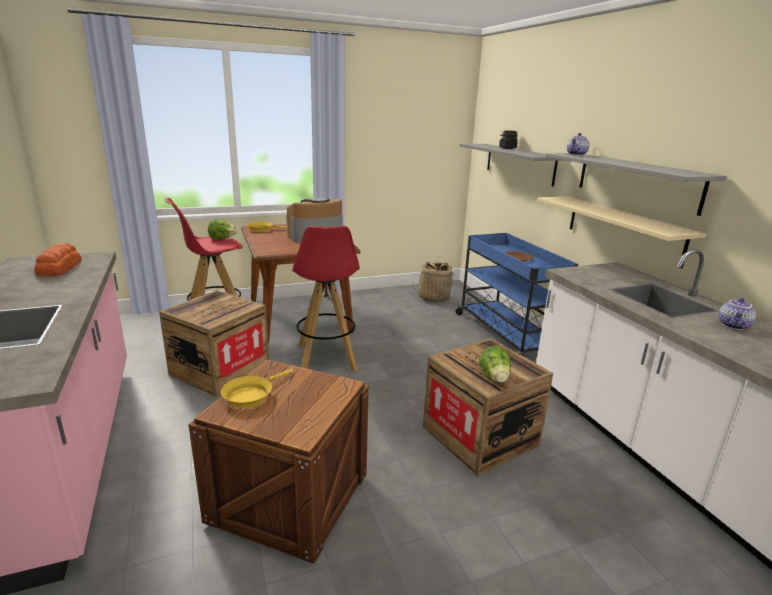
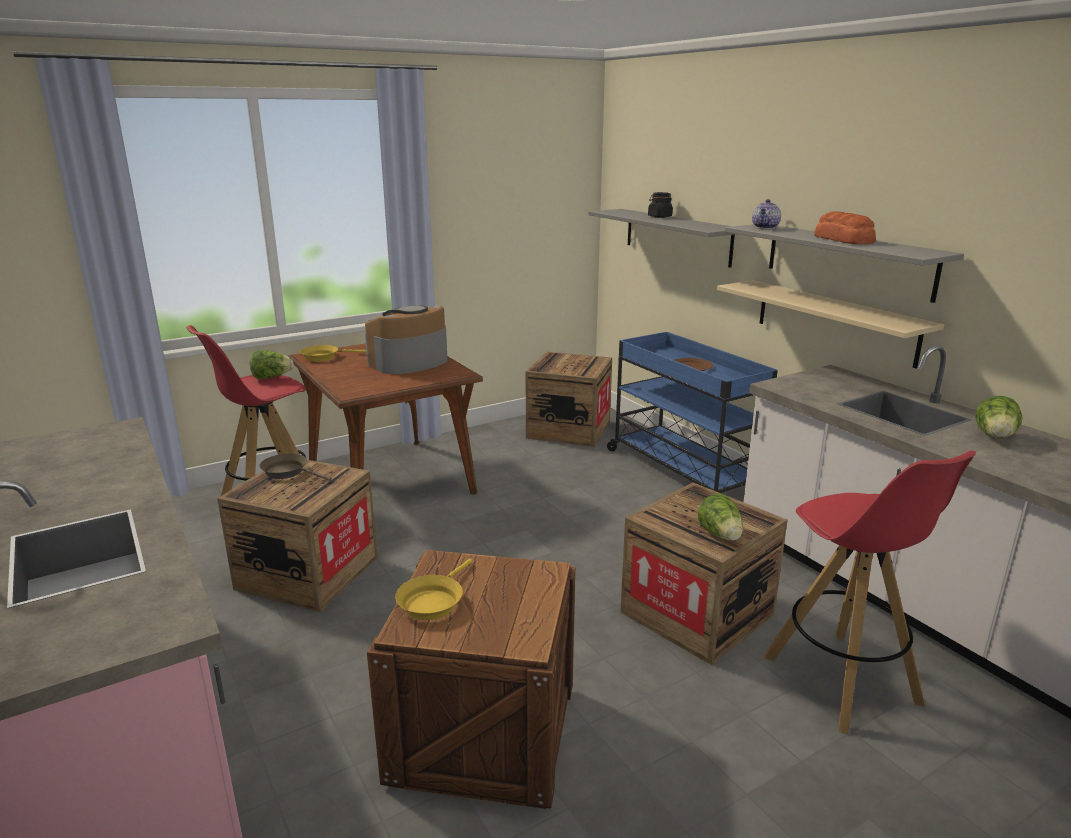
camera: 10 degrees left, 0 degrees up
(59, 268) = (78, 453): bread -> bread (844, 240)
(212, 300) = (288, 472): none -> brown frying pan
(326, 358) = (454, 535): red stool -> red stool (842, 681)
(433, 297) = (569, 429): basket -> crate
(734, 326) = (995, 437): teapot -> lettuce

